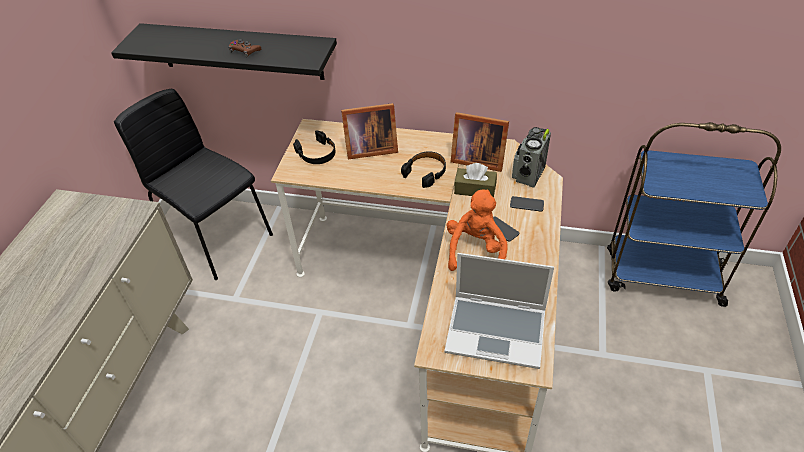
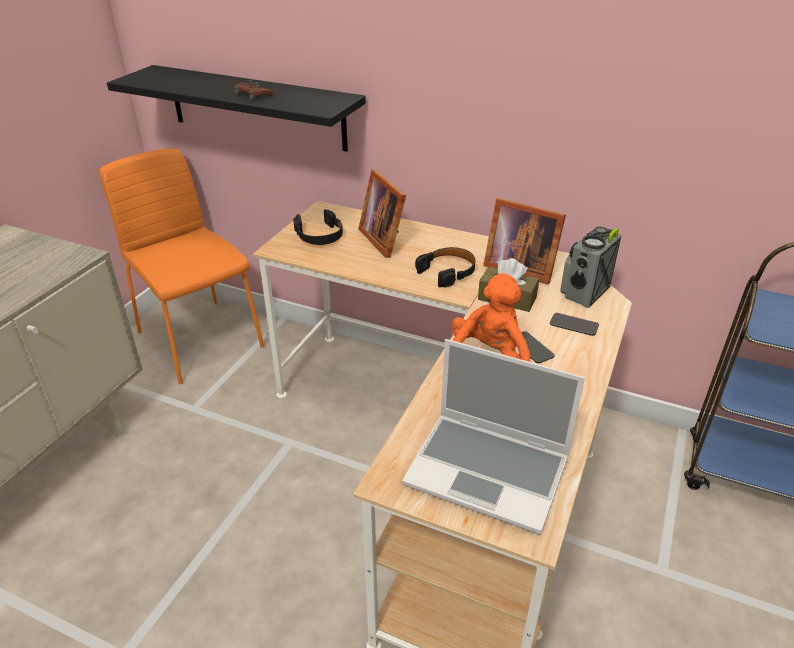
camera: 10 degrees right, 10 degrees down
(214, 236) = (197, 337): black chair -> orange chair
(369, 149) = (385, 239): picture frame -> picture frame turned 60 degrees clockwise

